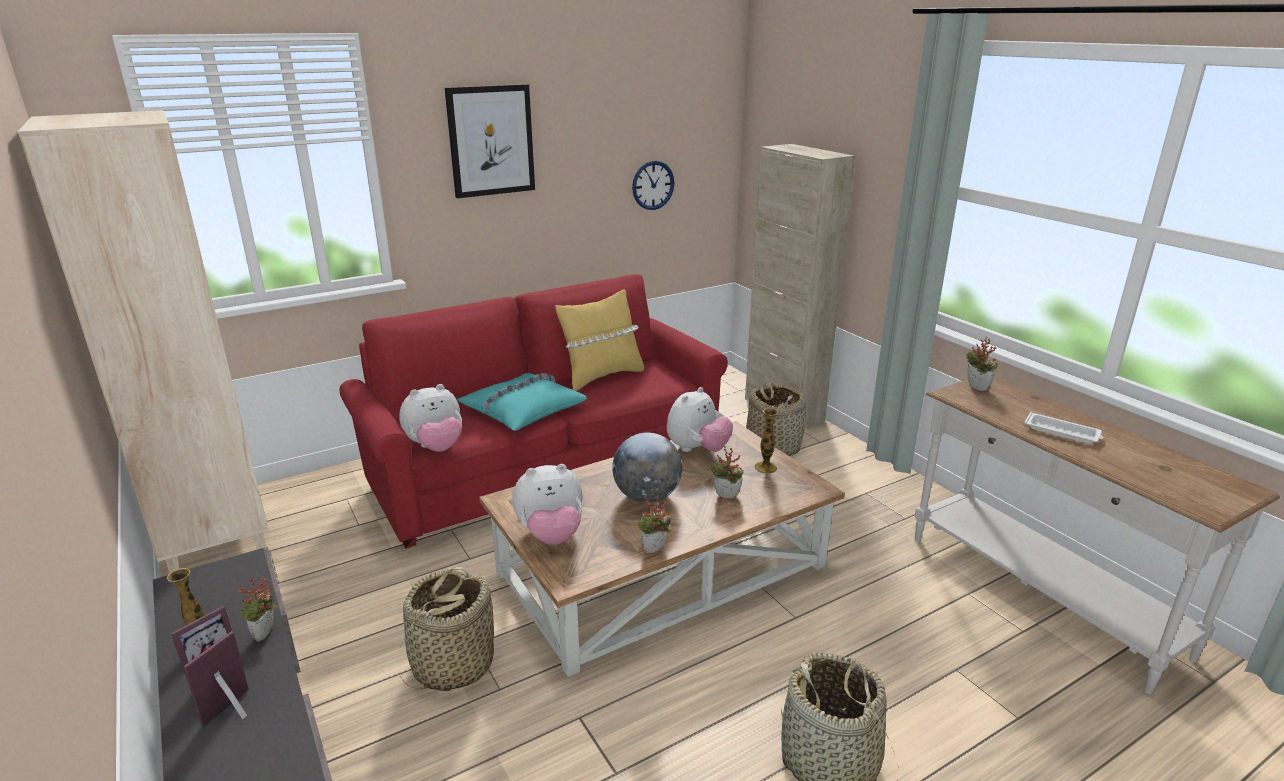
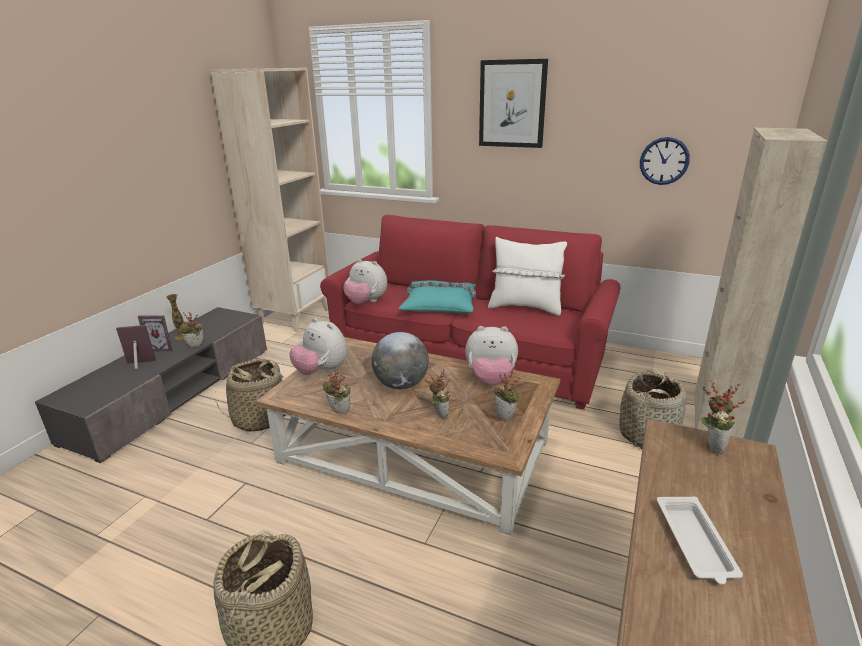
camera: 55 degrees right, 0 degrees up
(601, 376) = (525, 307): yellow pillow -> white pillow
(765, 467) = (506, 417): vase -> potted plant

